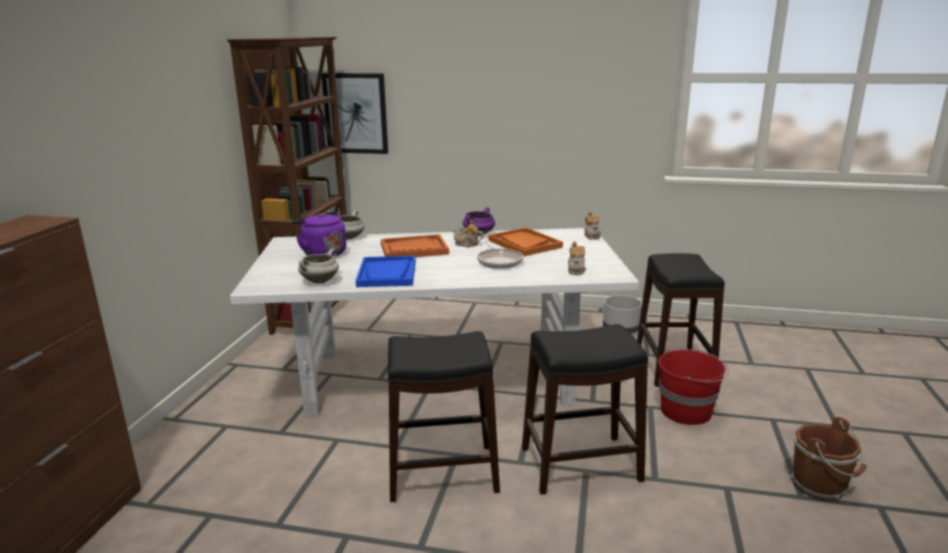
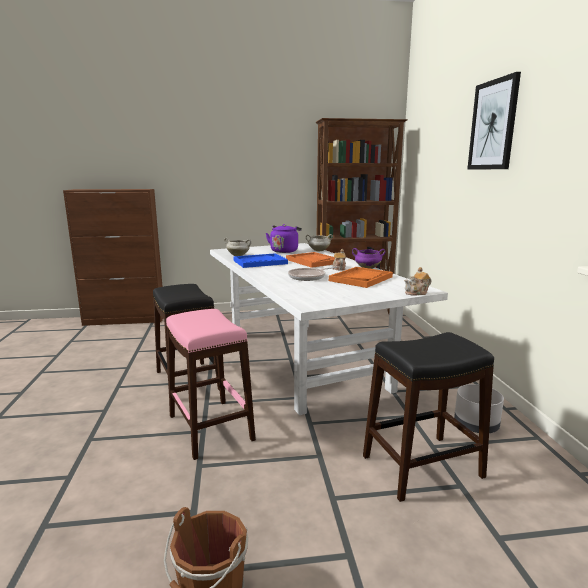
camera: 70 degrees right, 5 degrees down
(356, 113) = (417, 178): picture -> picture (493, 125)
(576, 270) = (310, 294): teapot -> none
(581, 465) = (210, 428): black stool -> pink stool
(687, 411) = (325, 480): red bucket -> none

